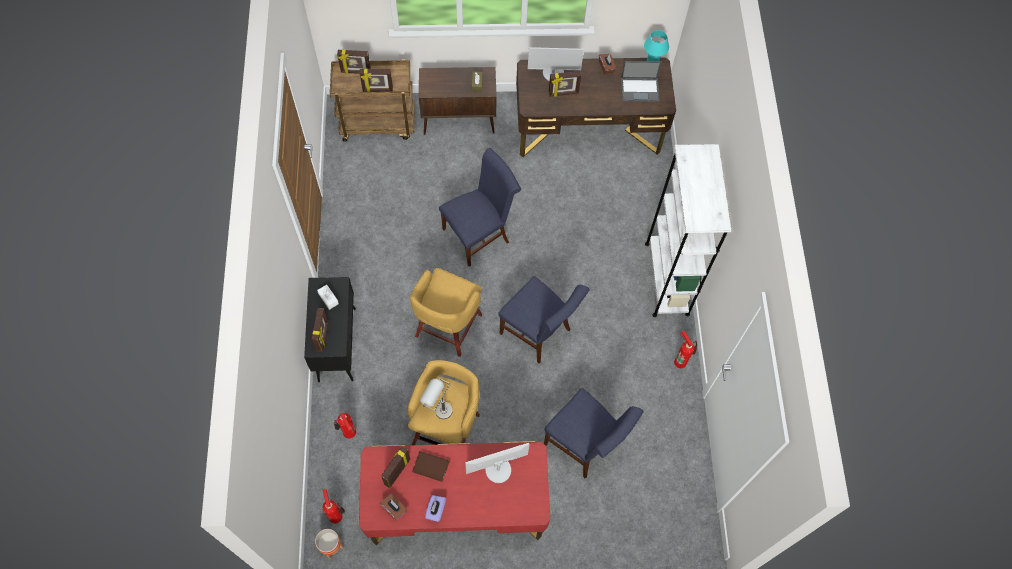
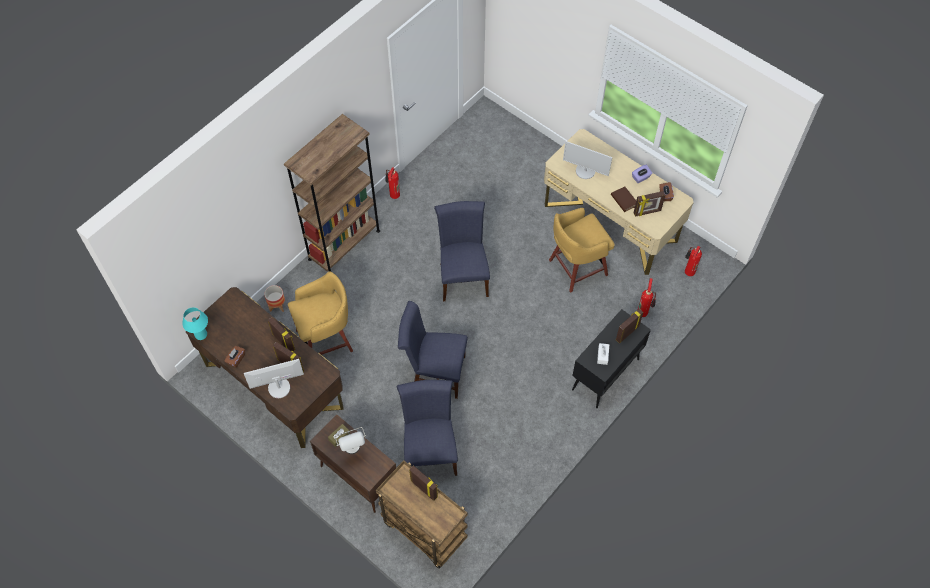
camera: 135 degrees left, 5 degrees down
(331, 546) = (705, 258): planter -> planter (277, 305)
(356, 72) = (426, 521): picture frame -> picture frame (284, 342)
(438, 408) = (588, 236): grey table lamp -> grey table lamp (354, 451)
(447, 327) = (519, 327): yellow stool -> yellow stool (326, 340)
(456, 507) = (610, 223): red desk -> beige desk
(553, 73) = (279, 387): monitor -> monitor turned 60 degrees counterclockwise
(585, 445) = (501, 197): blue chair -> blue chair (430, 451)
(640, 89) = (234, 322): laptop -> none
(667, 278) = (344, 245): white bookcase -> brown bookcase

